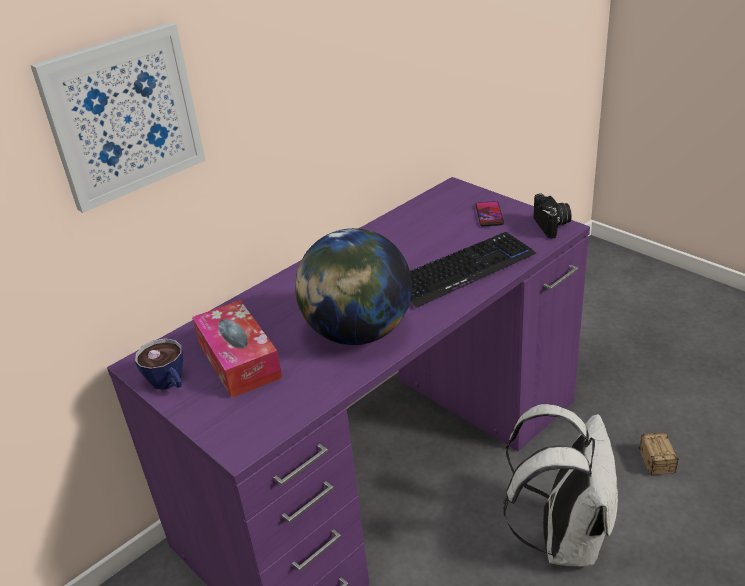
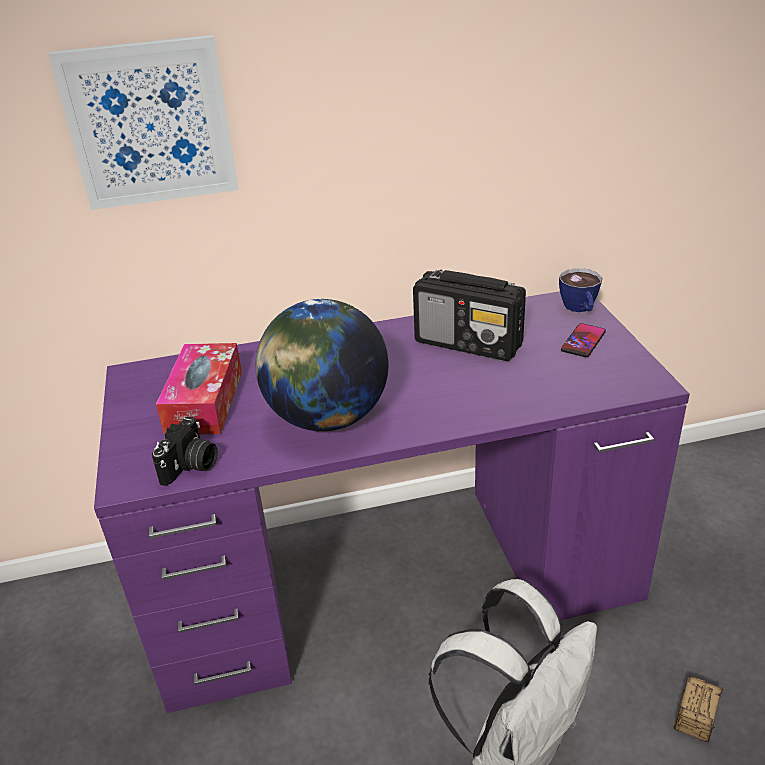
camera: 30 degrees right, 0 degrees up
(169, 383) = (133, 400): cup -> cup (580, 309)
(410, 243) = (469, 343): none -> radio
(462, 270) = (492, 392): keyboard -> none
(552, 226) = (643, 377): camera -> camera (191, 466)

